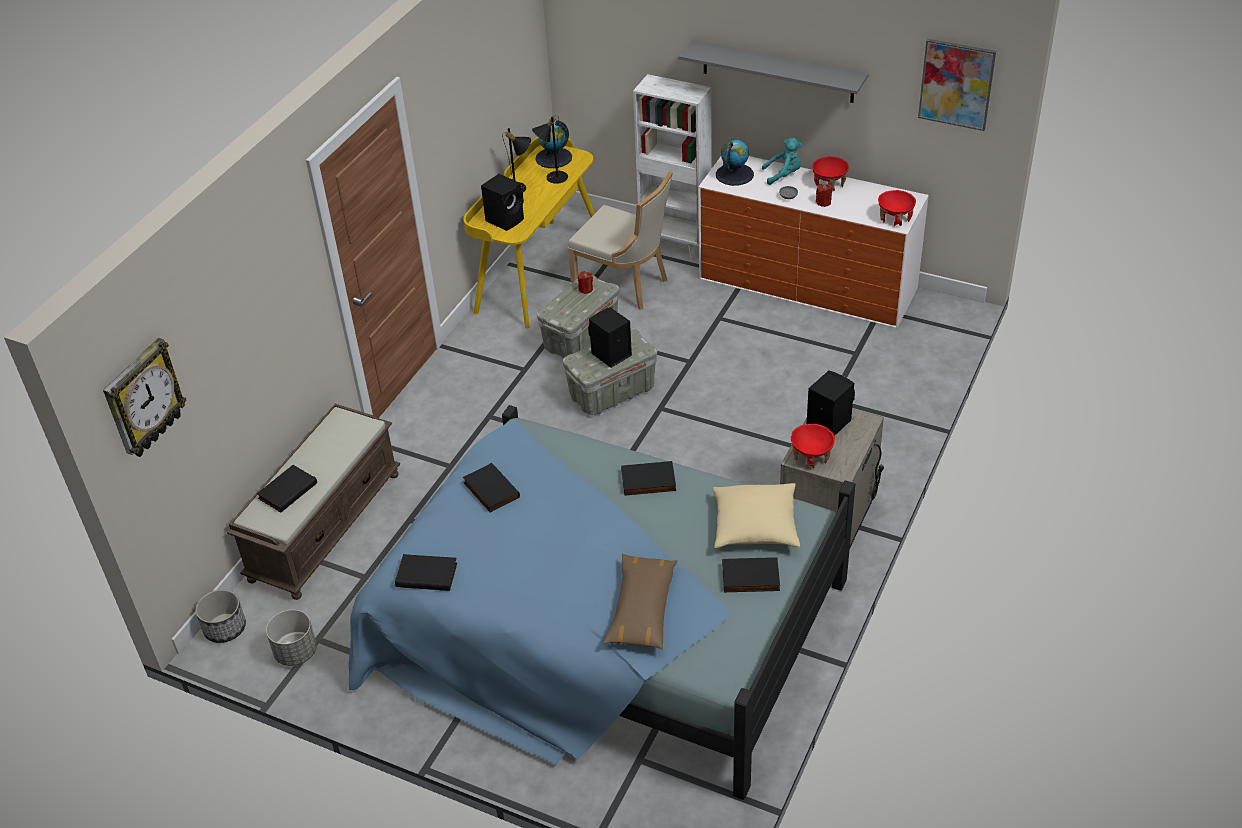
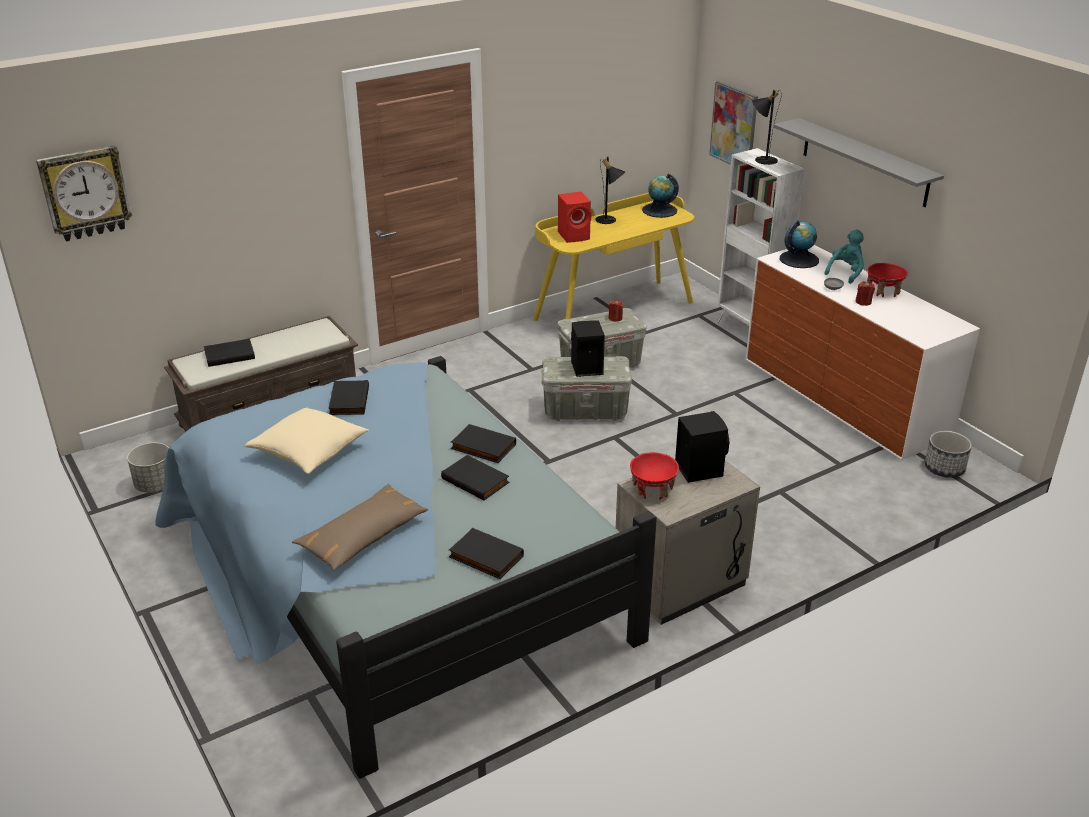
camera: 30 degrees right, 10 degrees down
(225, 628) = (131, 448): planter -> planter (944, 468)
(427, 574) = (232, 436): black book -> black book (476, 480)
(506, 219) = (575, 236): black speaker -> red speaker
(552, 177) = (644, 221): black table lamp -> black table lamp (762, 159)
(625, 285) = (675, 342): beige chair -> none
(755, 526) = (537, 519): beige pillow -> beige pillow (309, 452)
(784, 175) = (846, 273): turquoise plush toy -> turquoise plush toy turned 75 degrees counterclockwise
(895, 218) = (924, 334): red bowl -> none
(956, 84) = (1026, 200): picture -> picture (734, 126)

